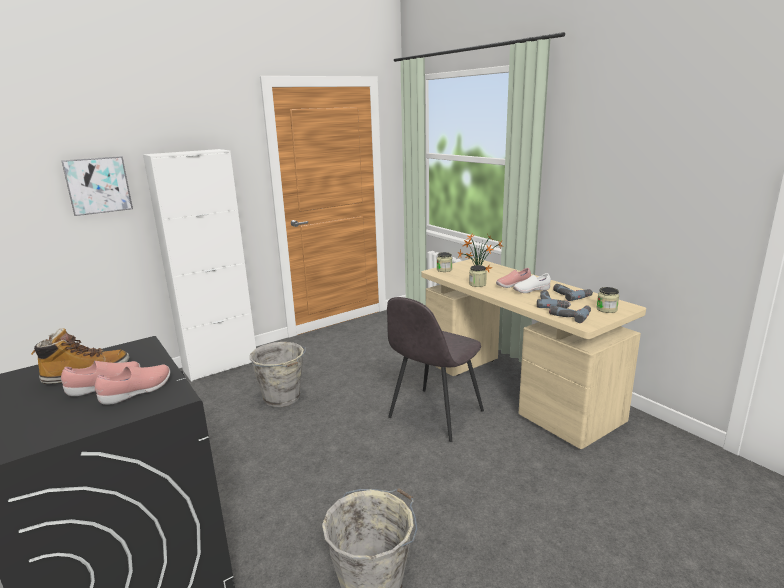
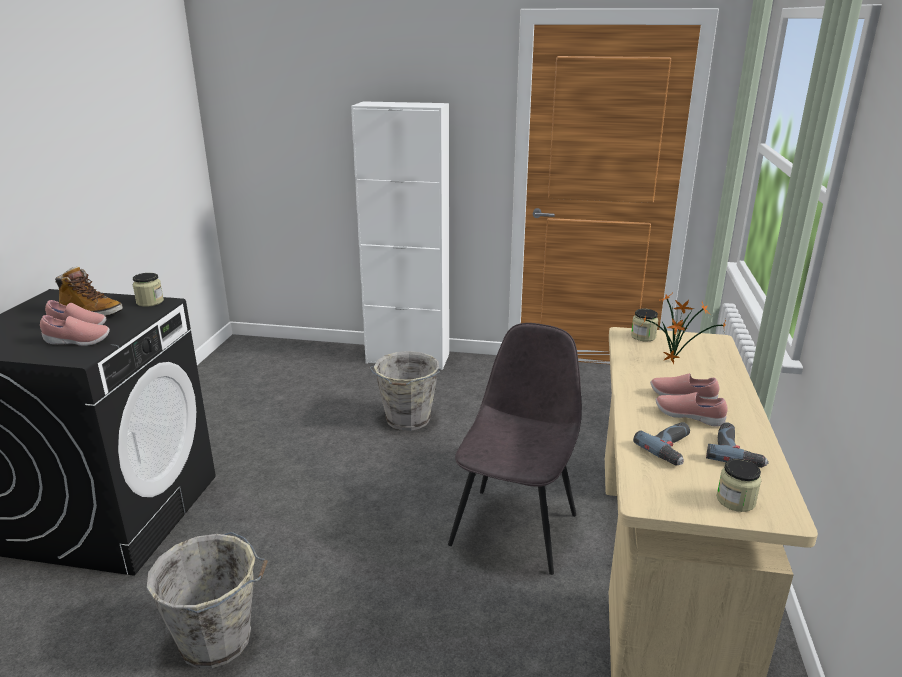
camera: 45 degrees right, 5 degrees up
(98, 185) = (320, 130): picture -> none
(434, 415) = (515, 527): grey chair -> grey chair turned 120 degrees clockwise
(477, 284) = (638, 374): jar -> jar (150, 302)
(531, 291) = (688, 417): white shoe -> pink shoe
(569, 315) = (655, 477): power drill -> none

